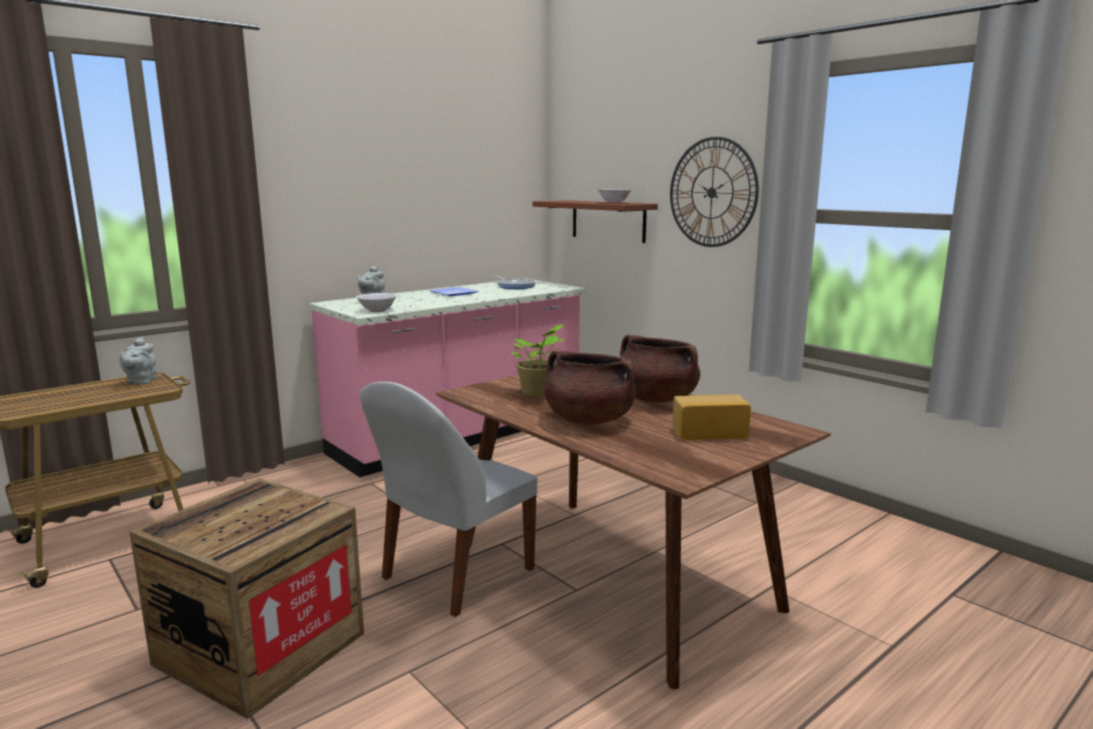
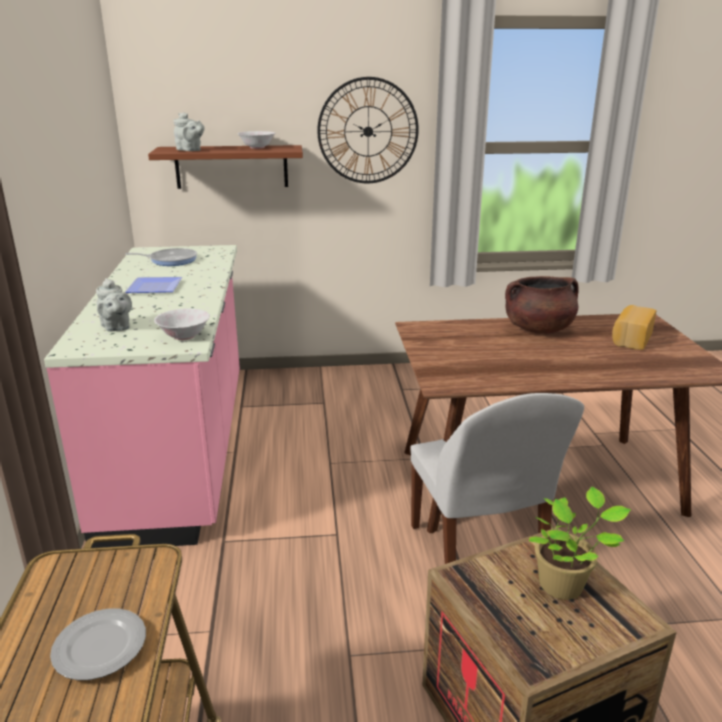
camera: 55 degrees left, 10 degrees up
(84, 397) = (99, 647): none -> plate
(141, 382) = (71, 579): grey teapot -> grey teapot (190, 150)
(538, 393) = (479, 359): potted plant -> potted plant (564, 585)
(588, 420) = (571, 363): brown cooking pot -> none

